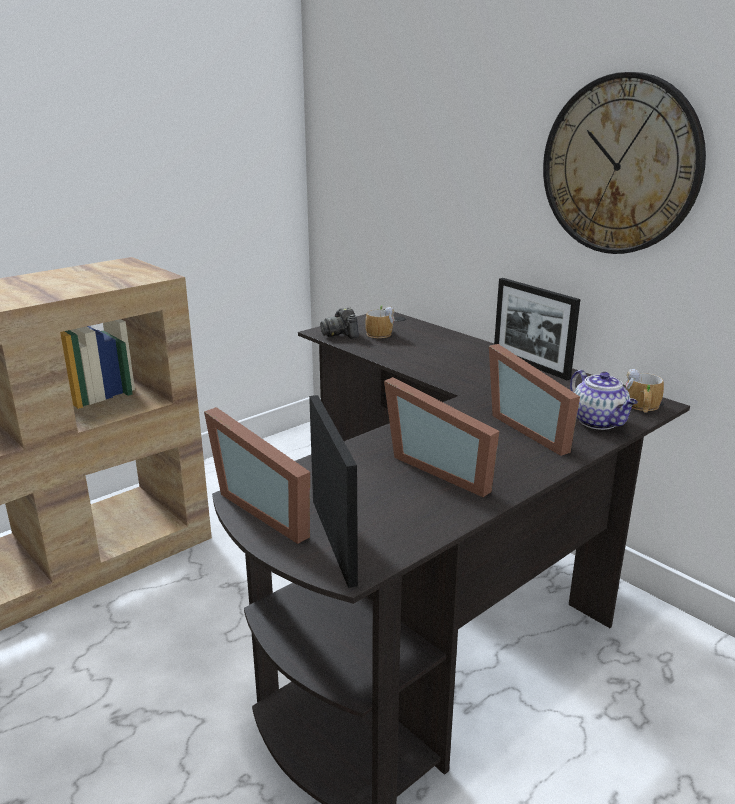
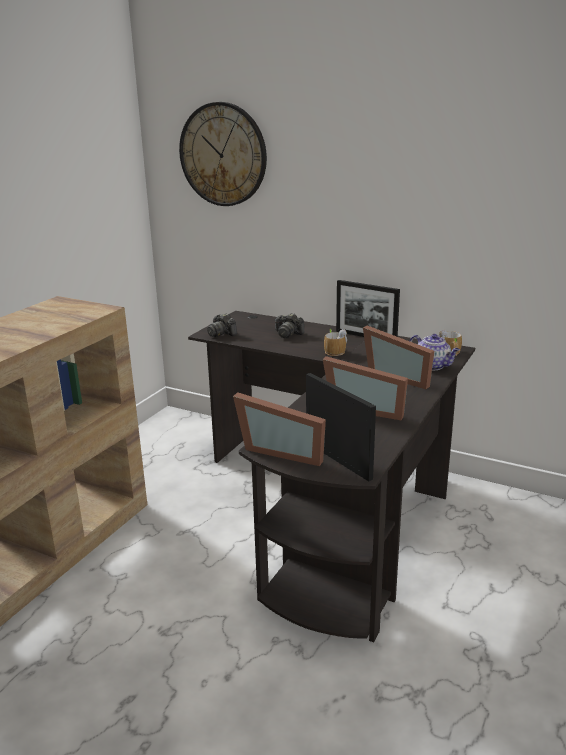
camera: 20 degrees left, 0 degrees up
(380, 333) = (248, 329): mug -> mug (334, 350)
(424, 346) = (288, 334): none -> camera
(620, 165) = (413, 201): wall clock -> wall clock (223, 155)

